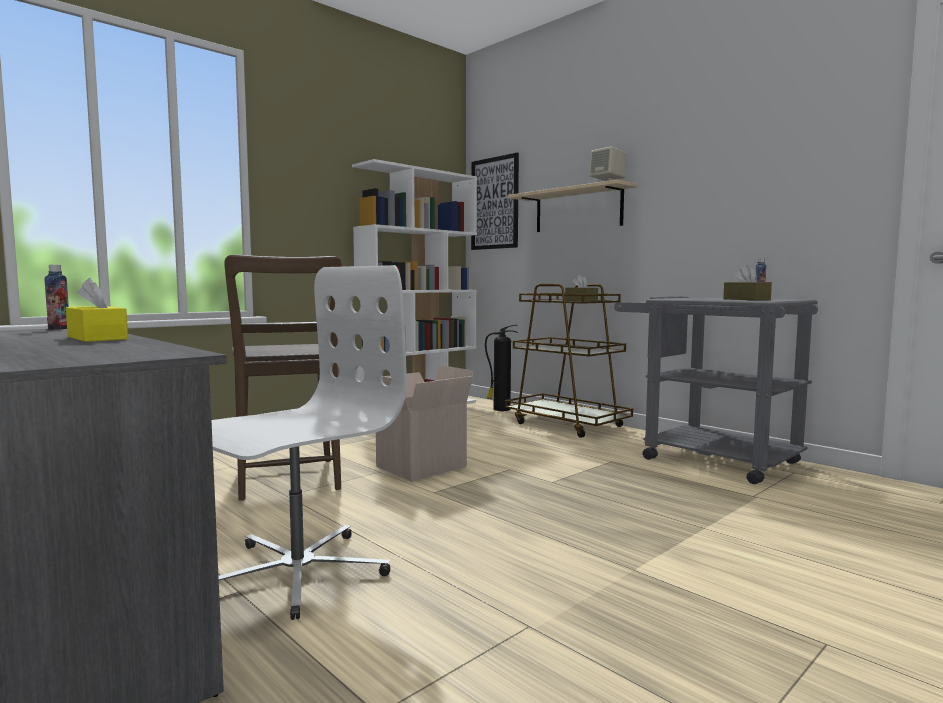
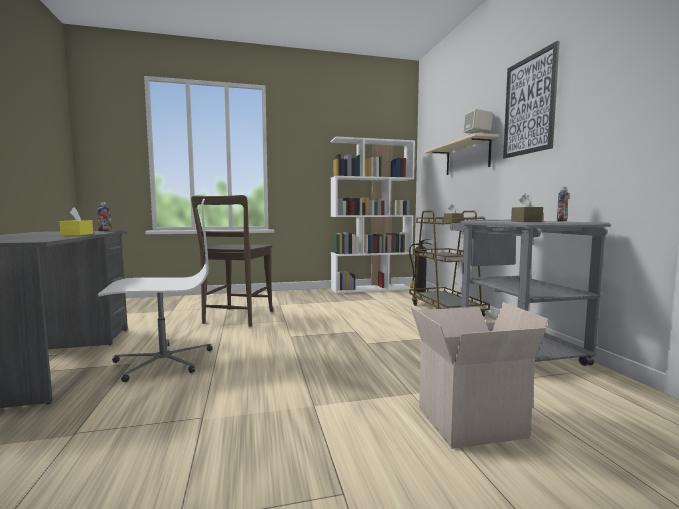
camera: 30 degrees right, 0 degrees up
(420, 466) = (311, 321): cardboard box -> cardboard box (470, 420)
(494, 203) = (428, 157): picture -> picture (529, 105)

